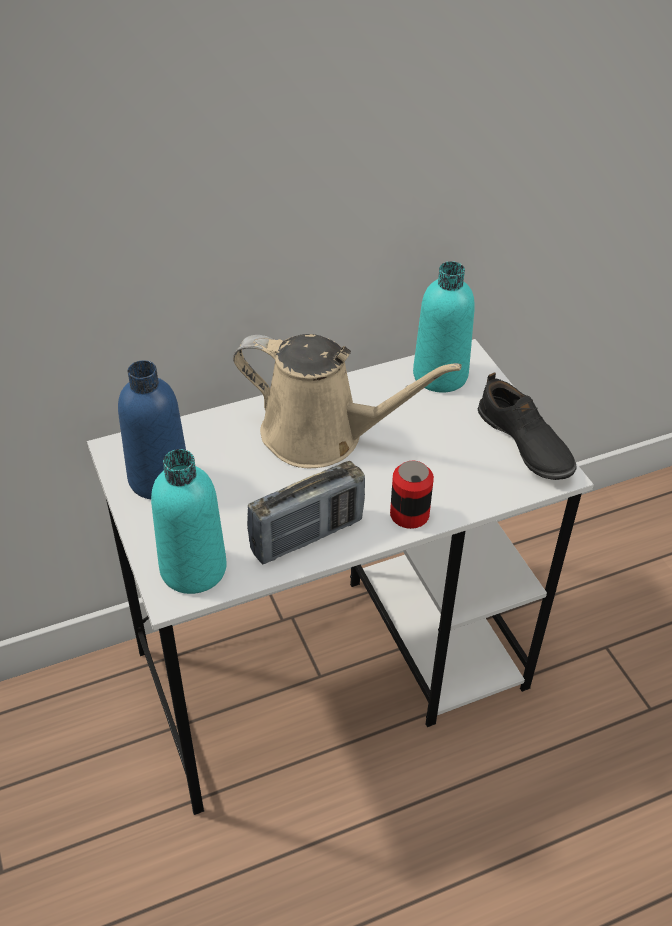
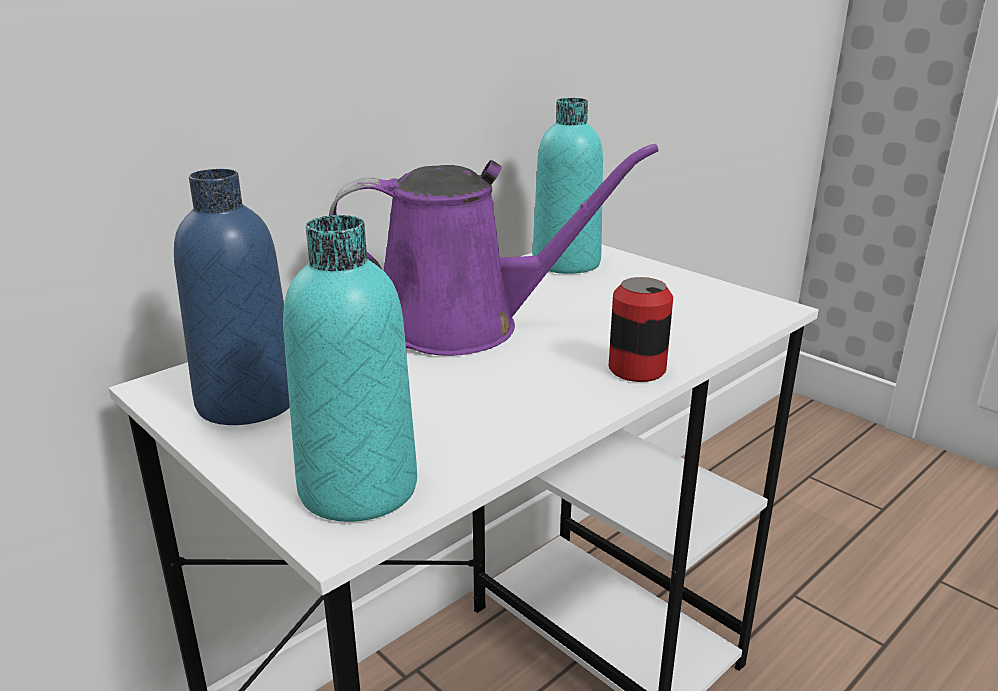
camera: 20 degrees left, 20 degrees down
(307, 536) = (515, 415): radio -> none
(322, 435) = (463, 325): beige watering can -> purple watering can
(524, 444) = (710, 293): black shoe -> none

